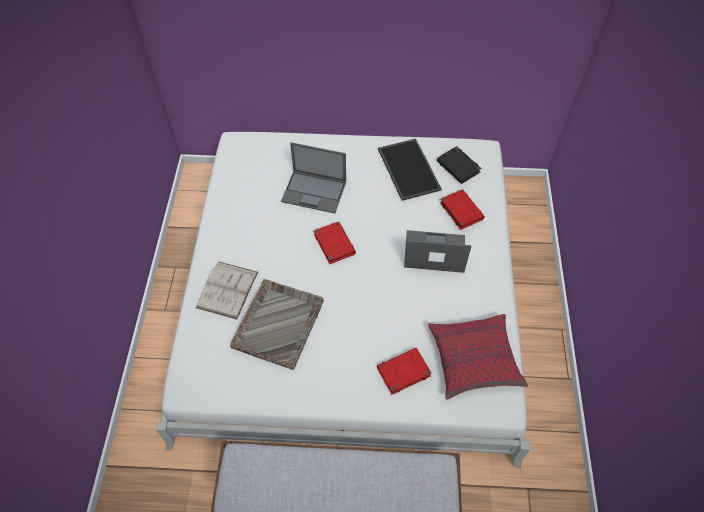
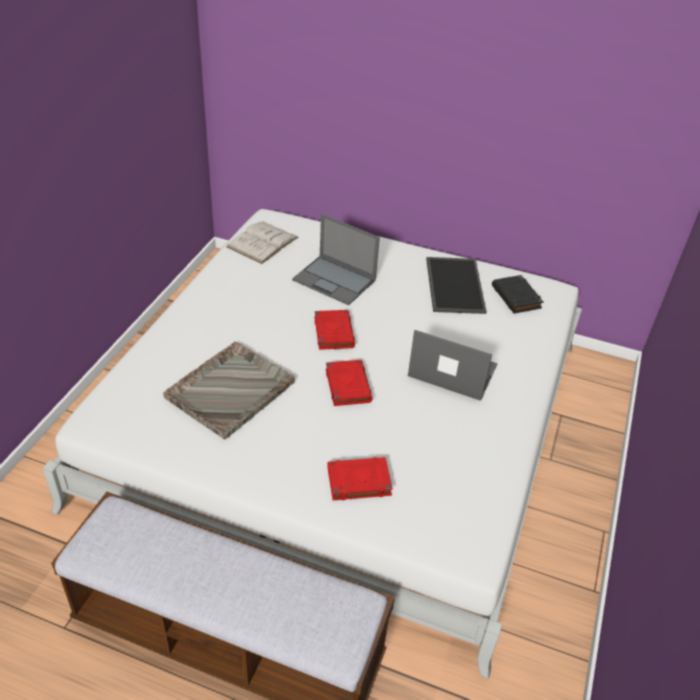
camera: 15 degrees right, 15 degrees down
(227, 289) = (190, 343): white book -> white book (262, 242)
(461, 211) = (502, 339): red book -> red book (347, 385)
(474, 360) = (456, 494): red pillow -> none

